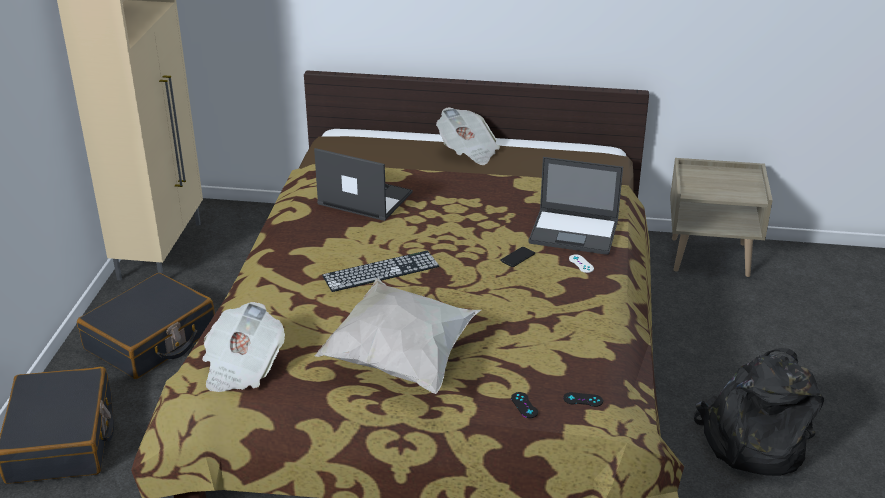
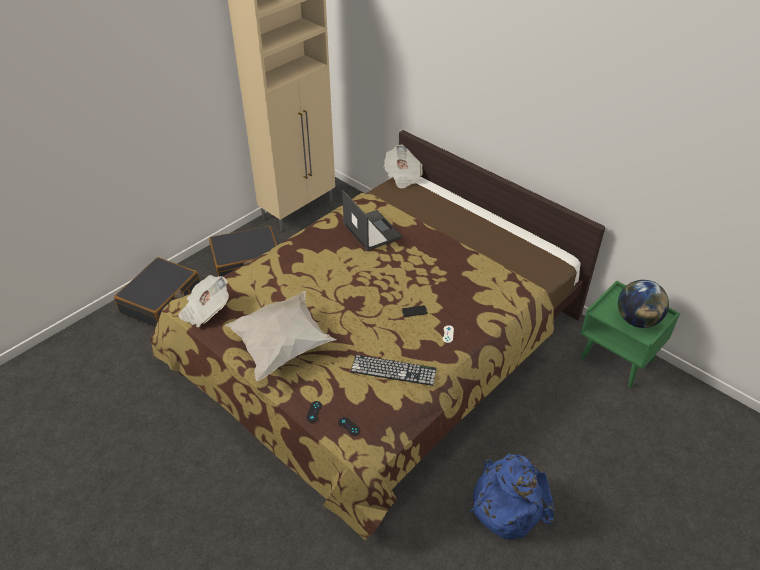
camera: 35 degrees right, 10 degrees up
(381, 271) = (330, 284): keyboard -> keyboard (393, 370)
(468, 151) = (469, 221): newspaper -> newspaper (403, 176)
(575, 232) = (468, 310): laptop -> none
(710, 256) = (618, 359): beige nightstand -> green nightstand
(732, 186) = (637, 320): none -> globe
(752, 442) = (507, 503): black backpack -> blue backpack

